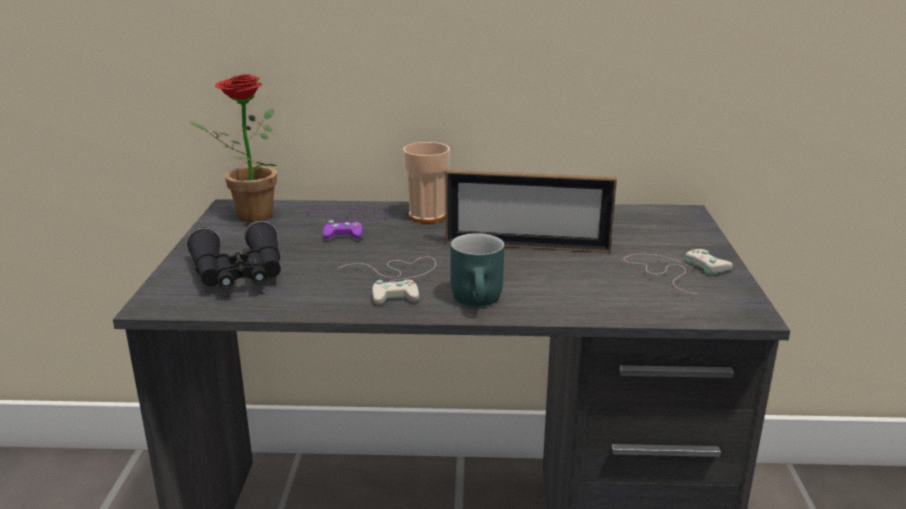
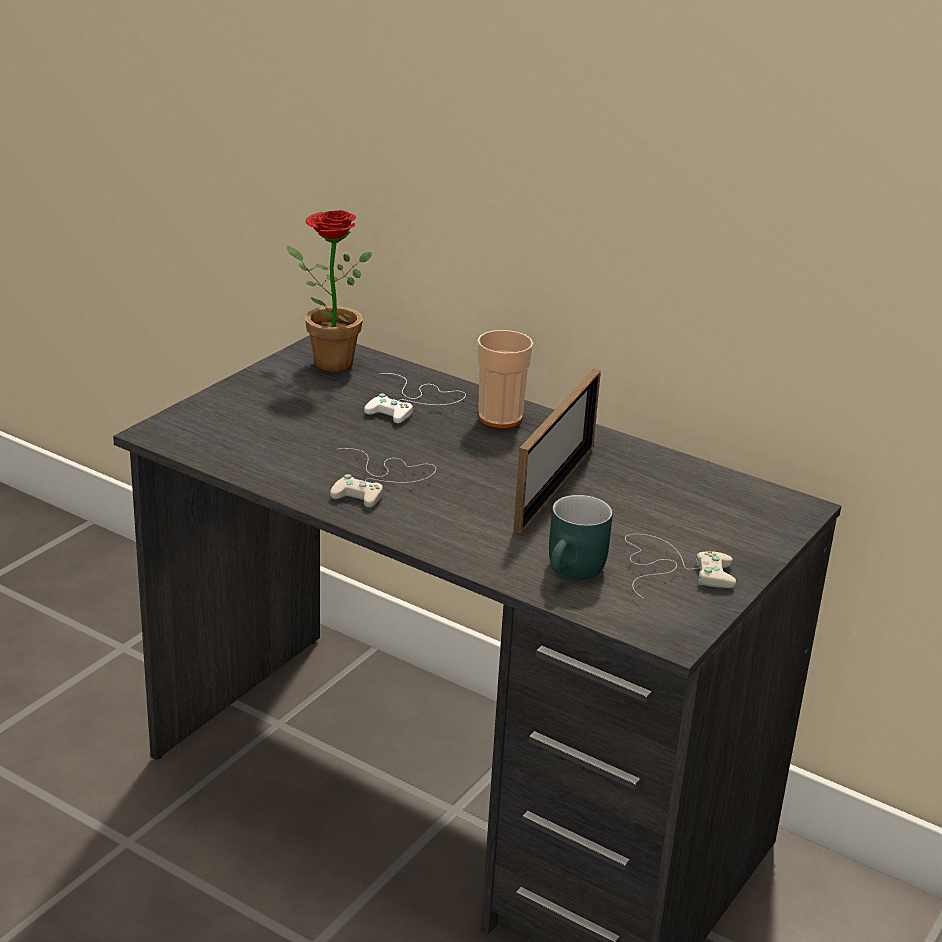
camera: 30 degrees right, 5 degrees up
(239, 274) = (251, 425): black binoculars -> none
(352, 223) = (414, 402): purple game controller -> white game controller
(480, 301) = (429, 528): turquoise mug -> turquoise mug (576, 572)
(527, 246) = (554, 487): picture frame -> picture frame turned 105 degrees counterclockwise

